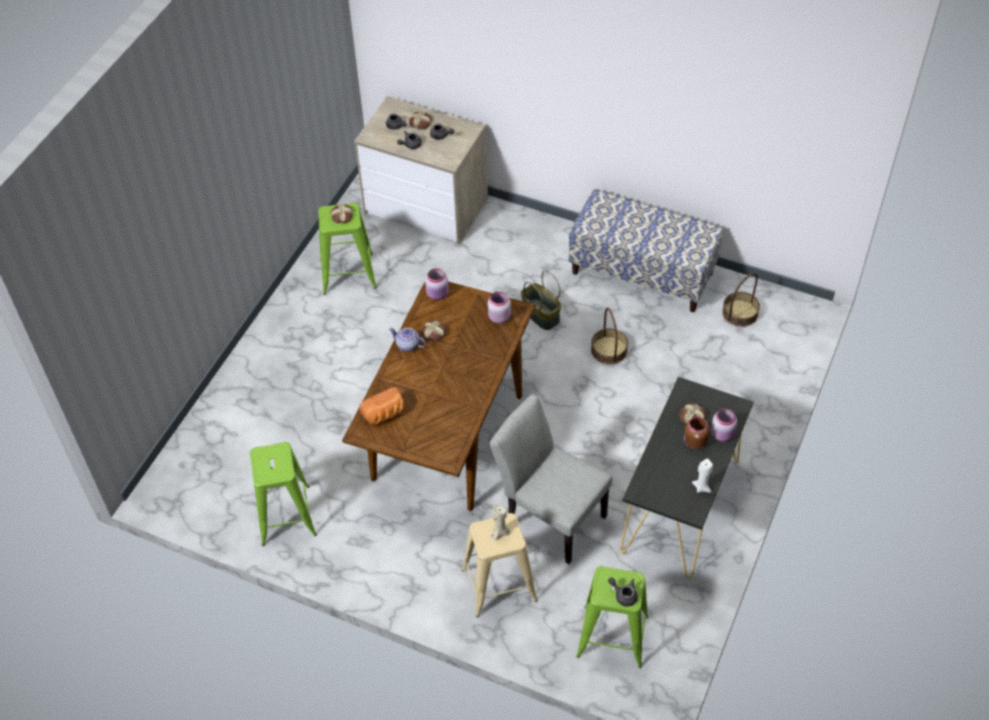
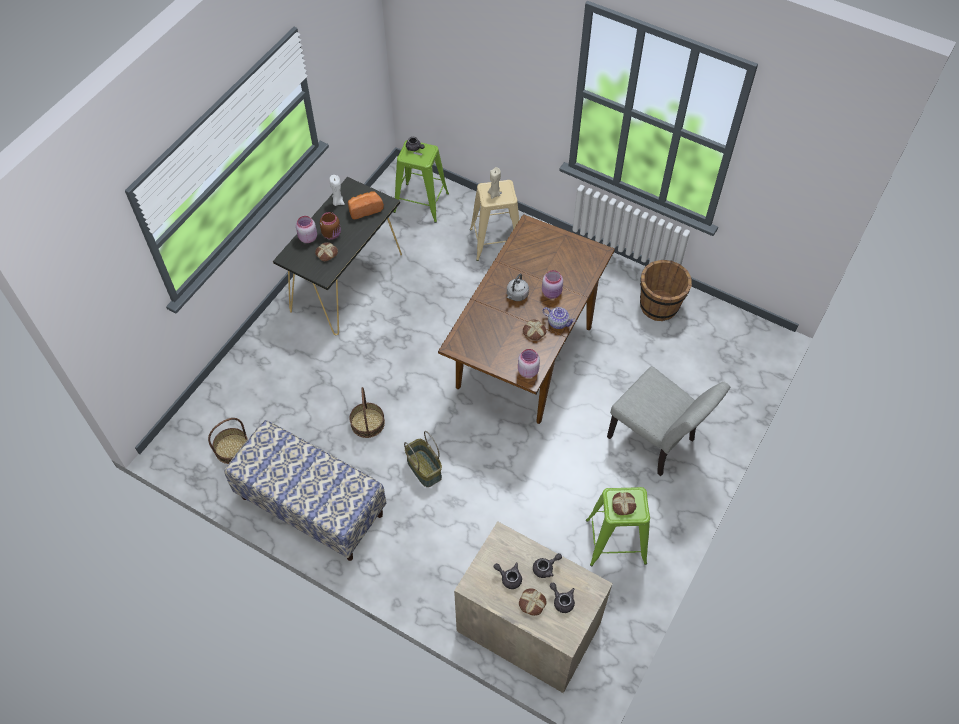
camera: 175 degrees left, 5 degrees up
(285, 515) = (659, 305): green stool -> brown bucket
(385, 414) = (579, 264): bread -> bread (365, 209)
(456, 370) = (516, 295): none -> grey kettle
(498, 317) = (473, 341): pink jar -> pink jar (552, 293)
(549, 516) = (450, 284): grey chair -> grey chair (656, 442)

